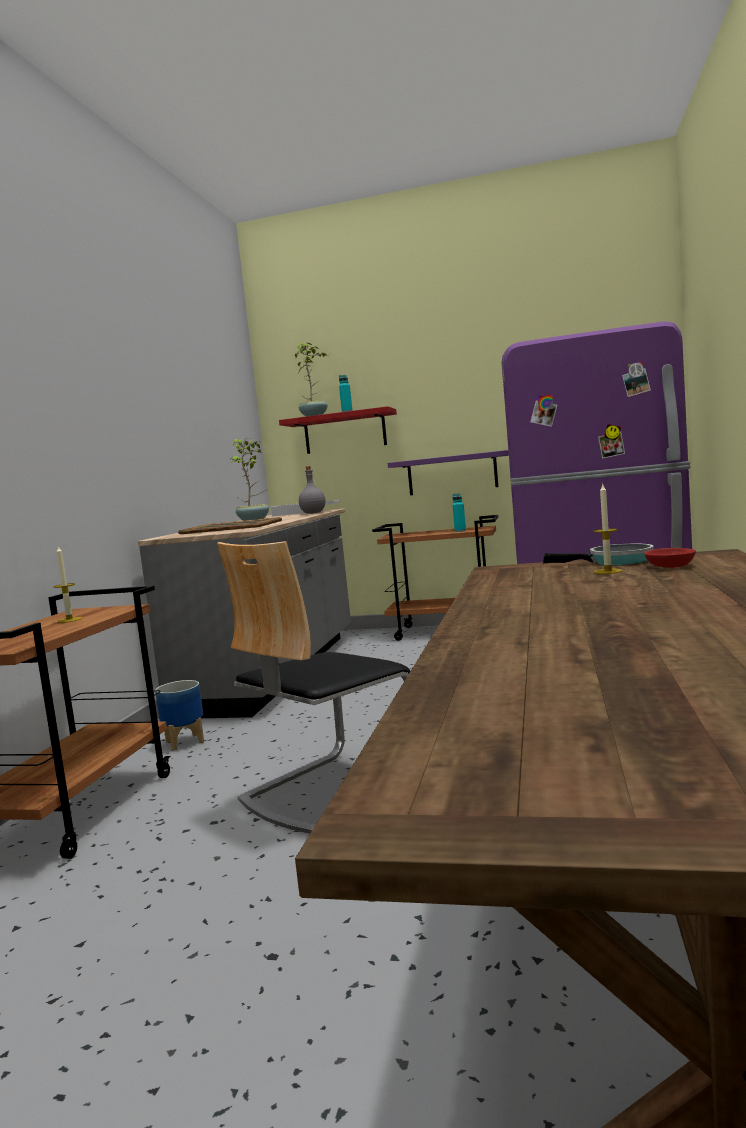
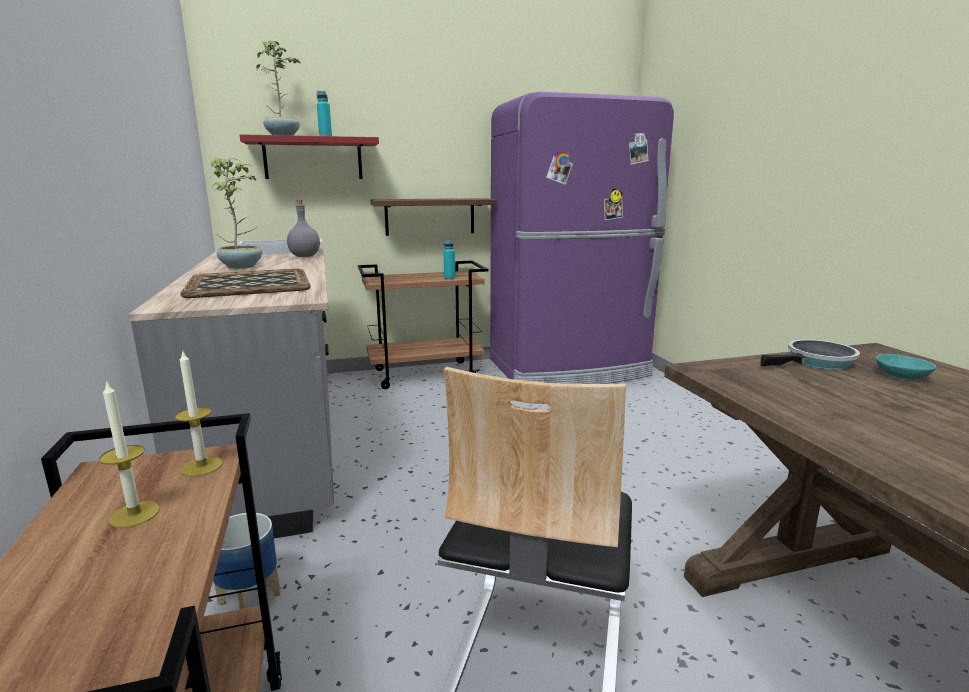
camera: 30 degrees left, 10 degrees up
(452, 474) = (430, 216): purple shelf -> brown shelf
(608, 571) = (861, 384): candle -> candle (202, 466)
(669, 566) = (901, 376): red bowl -> turquoise bowl

